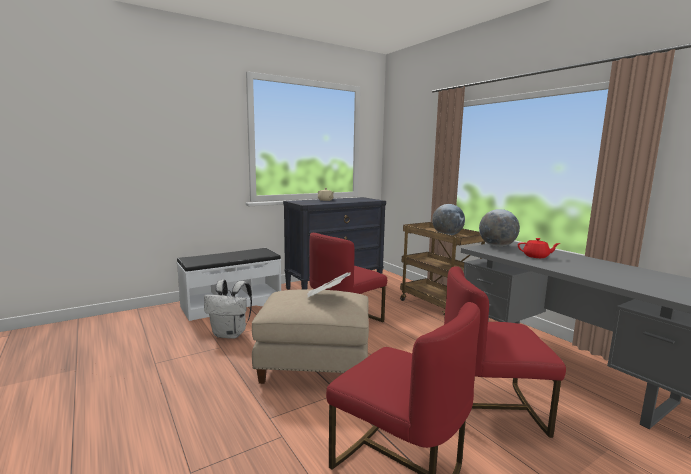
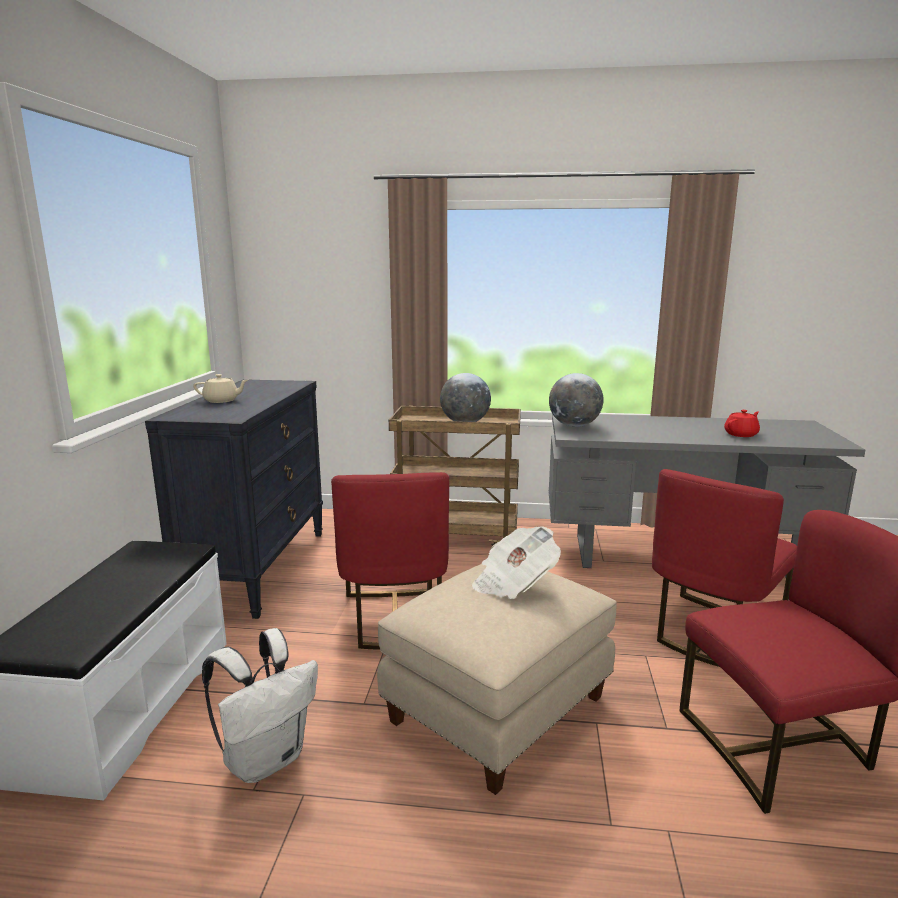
camera: 50 degrees left, 5 degrees up
(536, 256) = (640, 429): red teapot -> red teapot (741, 434)

